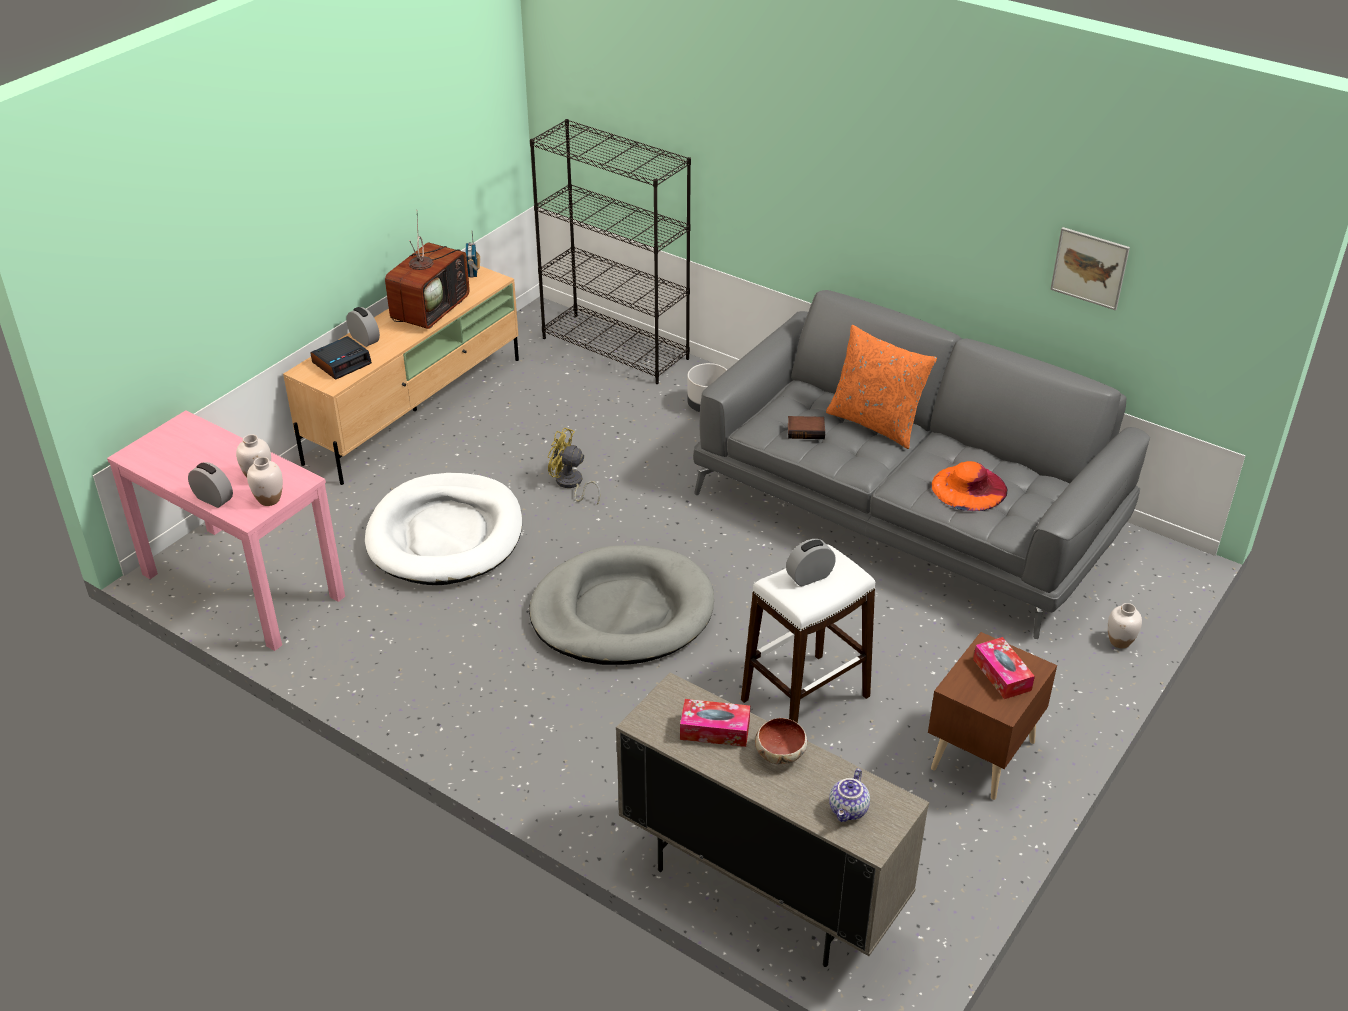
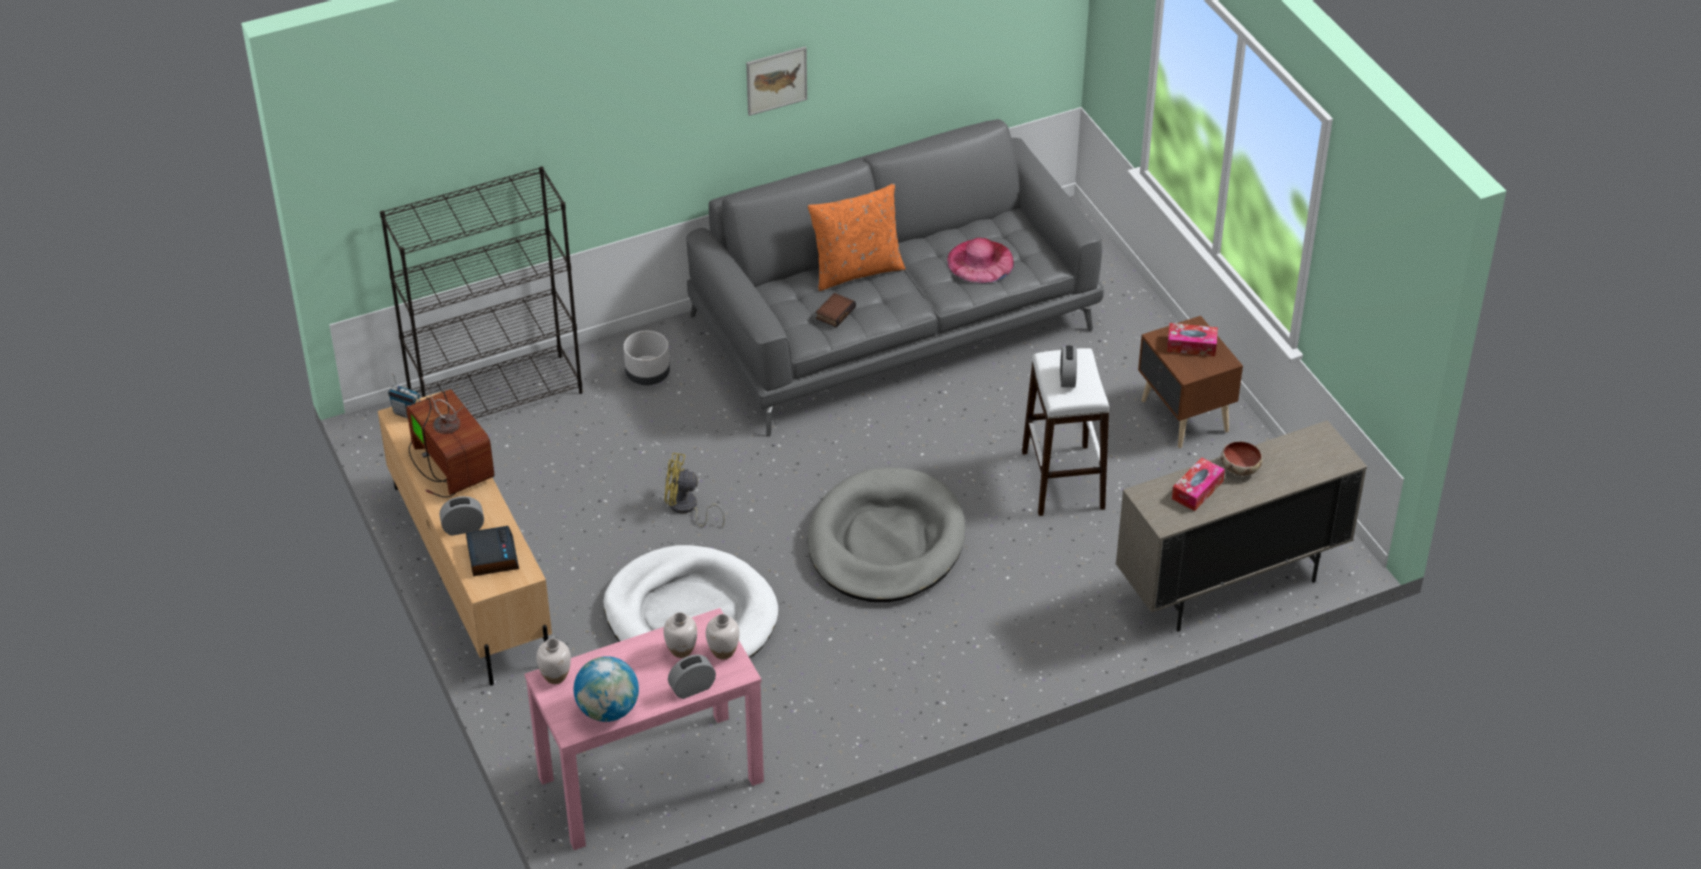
camera: 60 degrees left, 5 degrees up
(163, 465) = (608, 710): none -> globe
(571, 484) = (686, 508): yellow fan -> yellow fan turned 45 degrees clockwise
(849, 810) = (1311, 458): teapot -> none
(969, 487) = (980, 261): orange hat -> pink hat
(1089, 268) = (939, 42): picture -> picture (776, 80)
(1120, 641) = (1126, 291): white vase -> white vase (556, 676)

